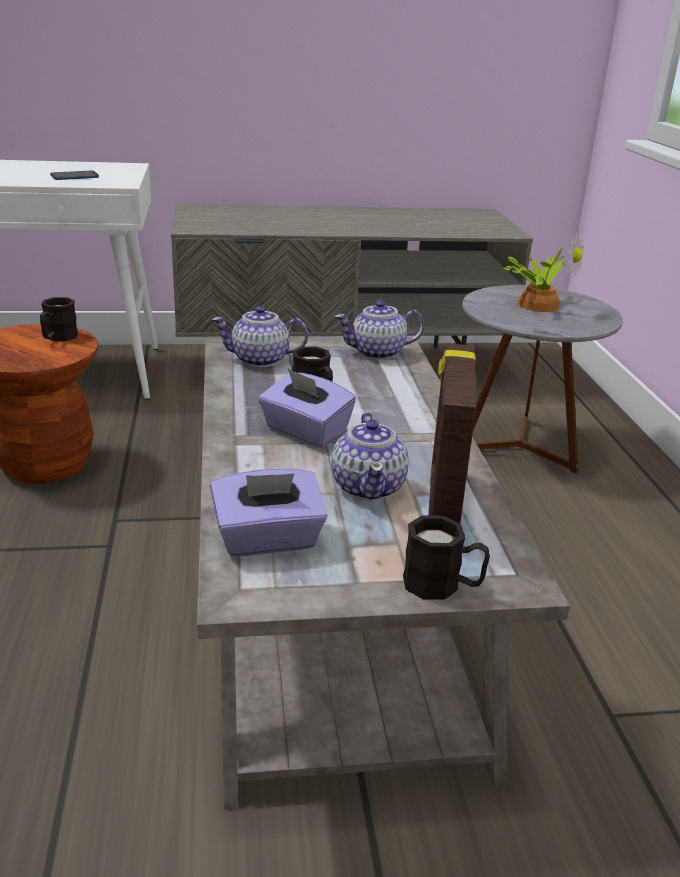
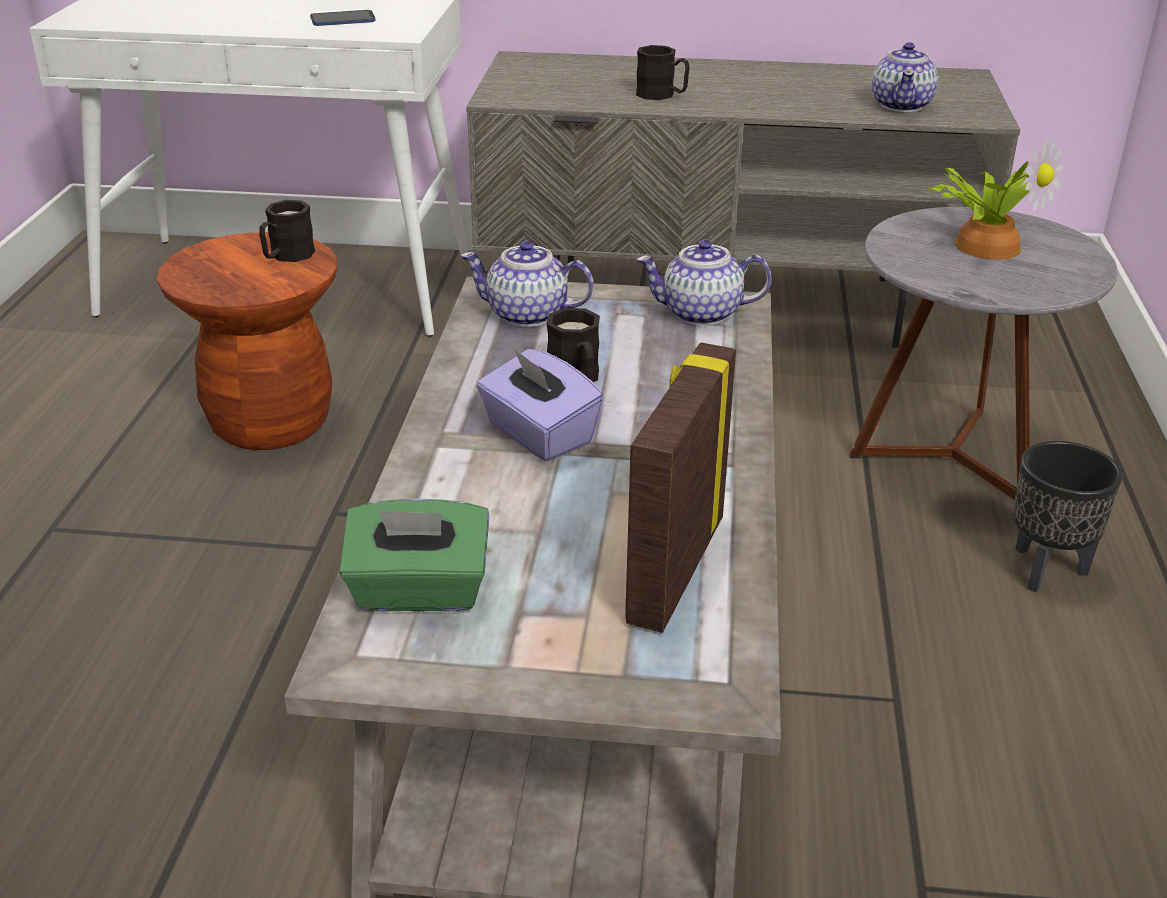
camera: 15 degrees right, 5 degrees up
(268, 540) = (419, 592): purple tissue box -> green tissue box
(369, 487) = (587, 528): teapot -> teapot (902, 105)
(442, 585) = (617, 686): black mug -> black mug (662, 95)
(602, 508) = (1044, 571): none -> black planter

